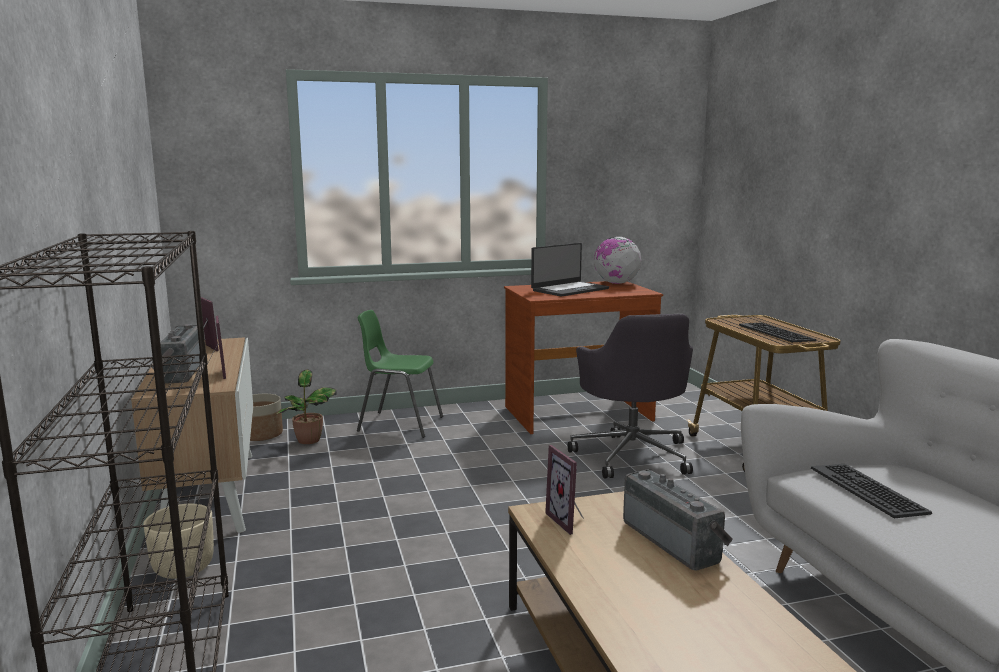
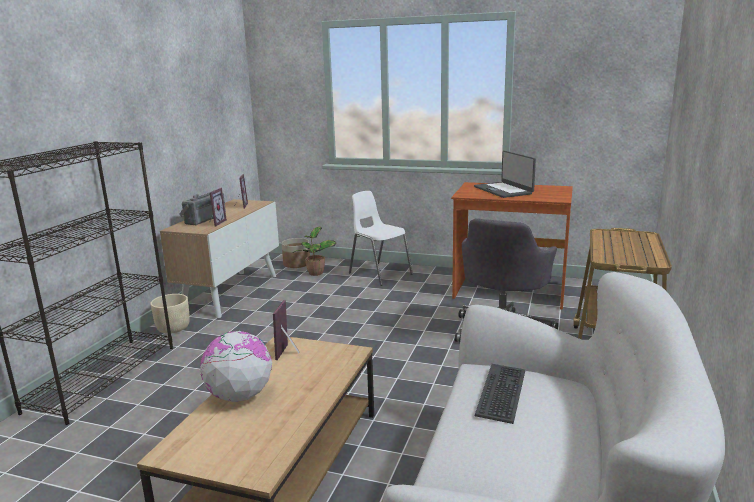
camera: 35 degrees right, 5 degrees up
(400, 424) = (379, 273): green chair -> white chair
(569, 289) = (503, 190): laptop -> laptop turned 75 degrees clockwise
(616, 283) = (556, 188): globe -> globe (239, 396)
(674, 541) = (322, 382): radio -> none
(776, 333) = (625, 251): keyboard -> none

